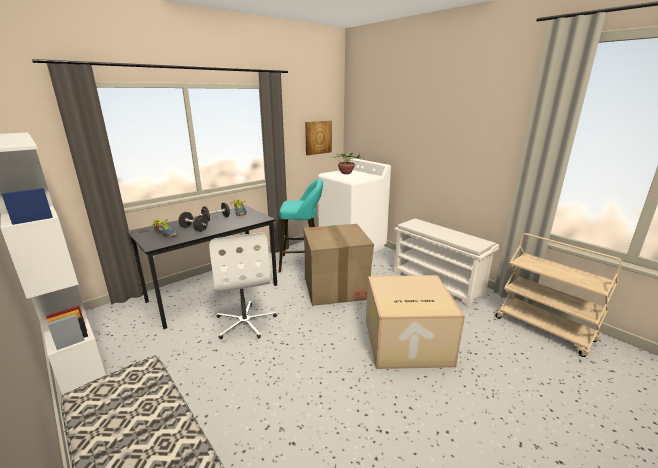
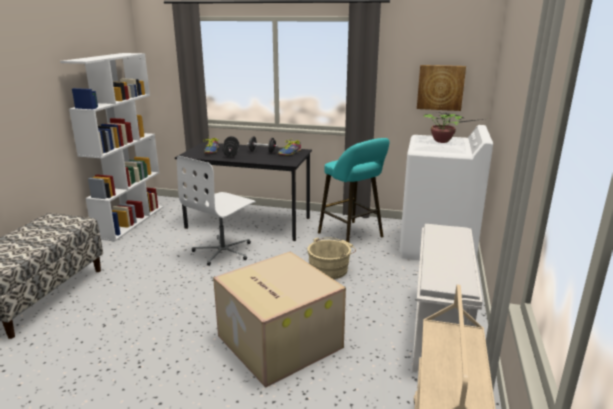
camera: 55 degrees right, 0 degrees up
(335, 287) = (330, 269): cardboard box -> beige bucket

